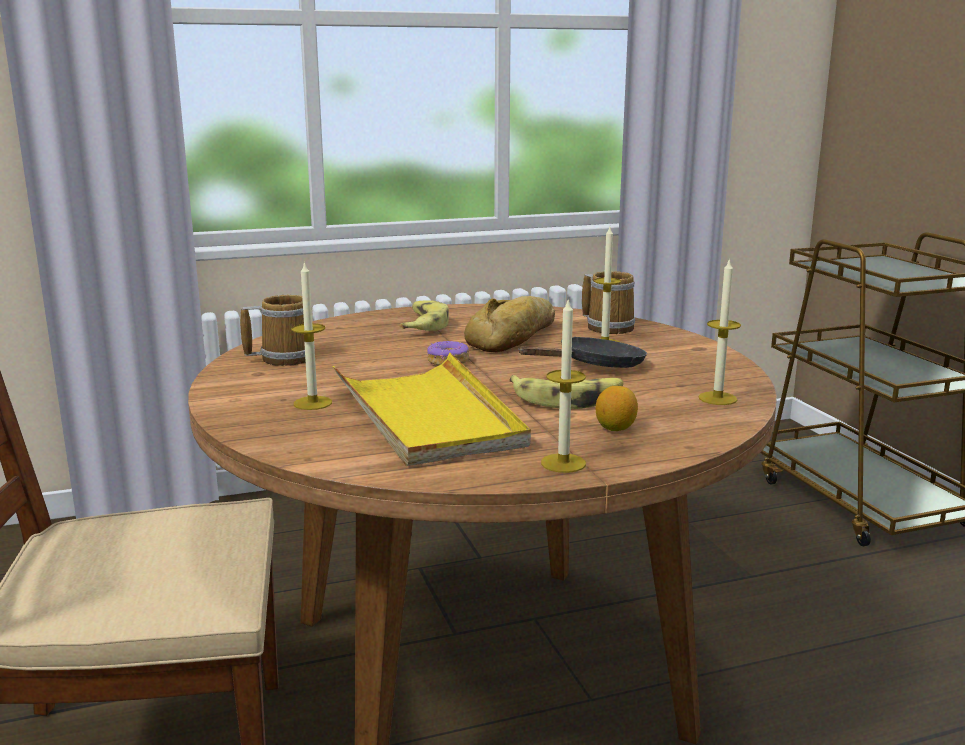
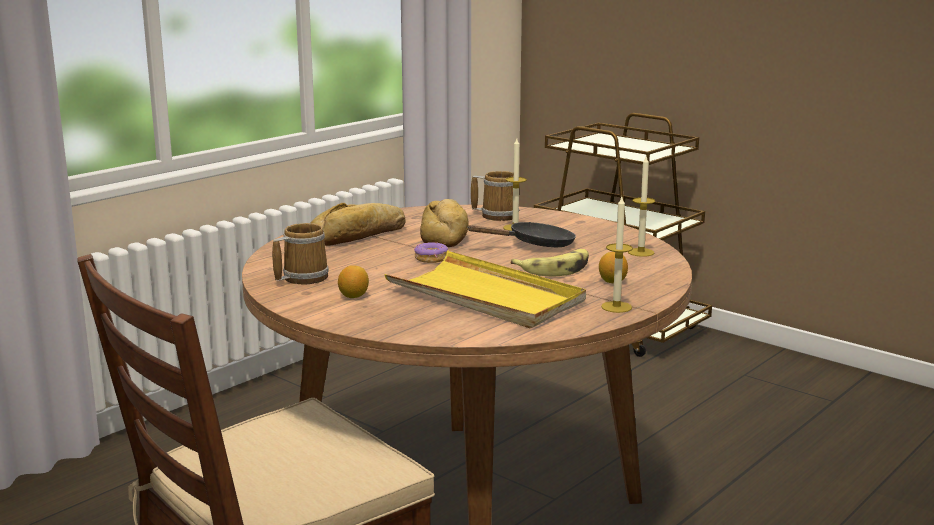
camera: 30 degrees left, 0 degrees up
(292, 386) = (353, 296): none -> lemon
(312, 403) = (392, 304): candle -> none
(423, 325) = (360, 235): banana -> bread
(594, 366) = (535, 245): black frying pan -> black frying pan turned 45 degrees clockwise

